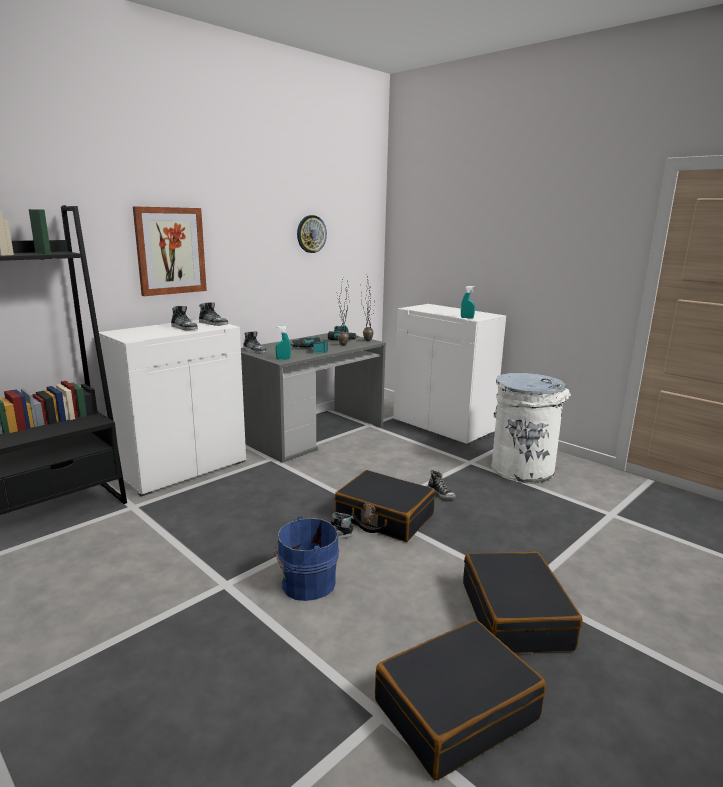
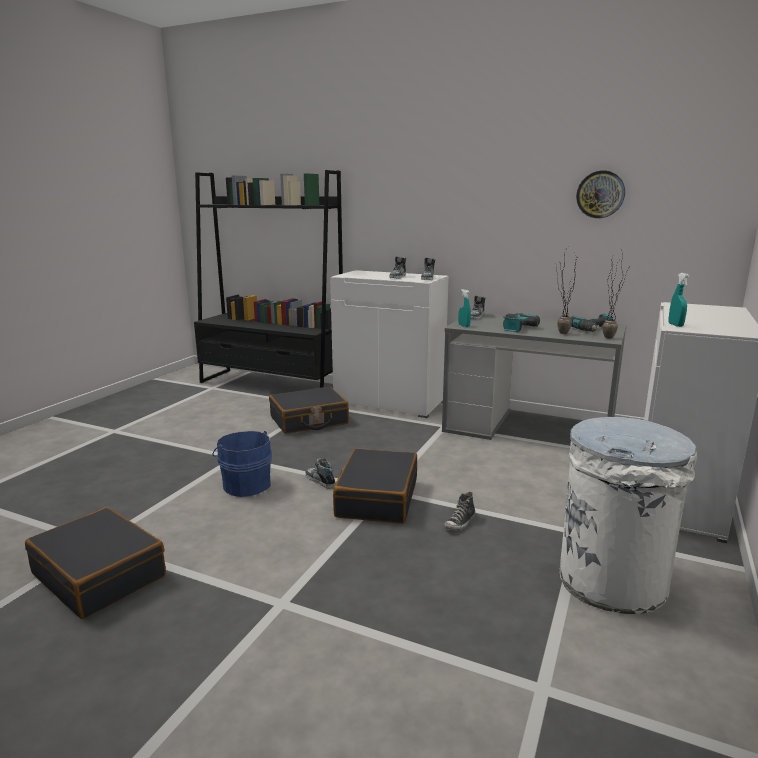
camera: 70 degrees right, 0 degrees up
(170, 251) = (422, 208): picture -> none
(516, 615) = (230, 598): black suitcase -> black suitcase (309, 421)

